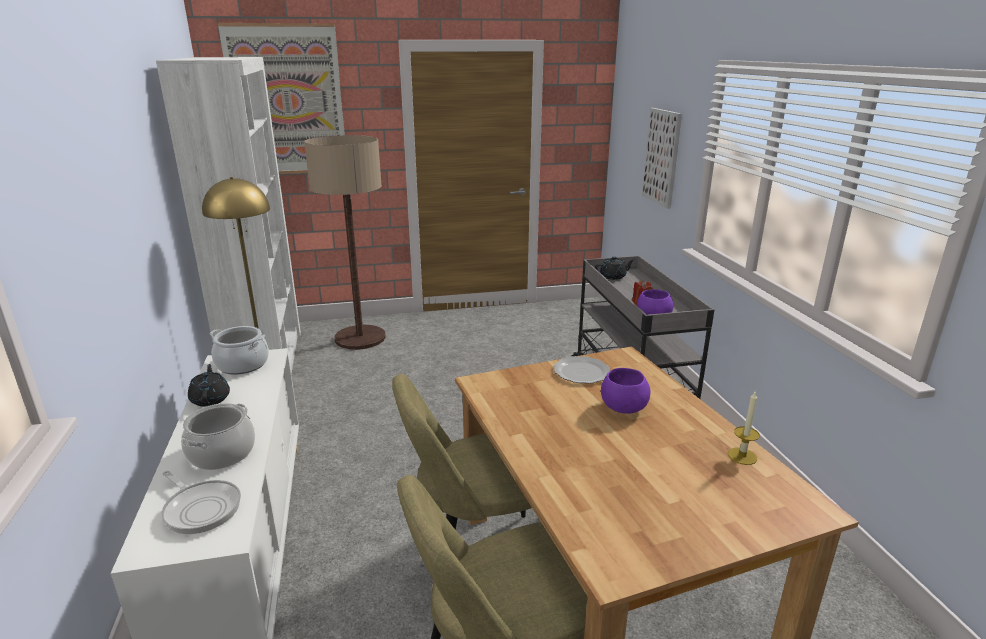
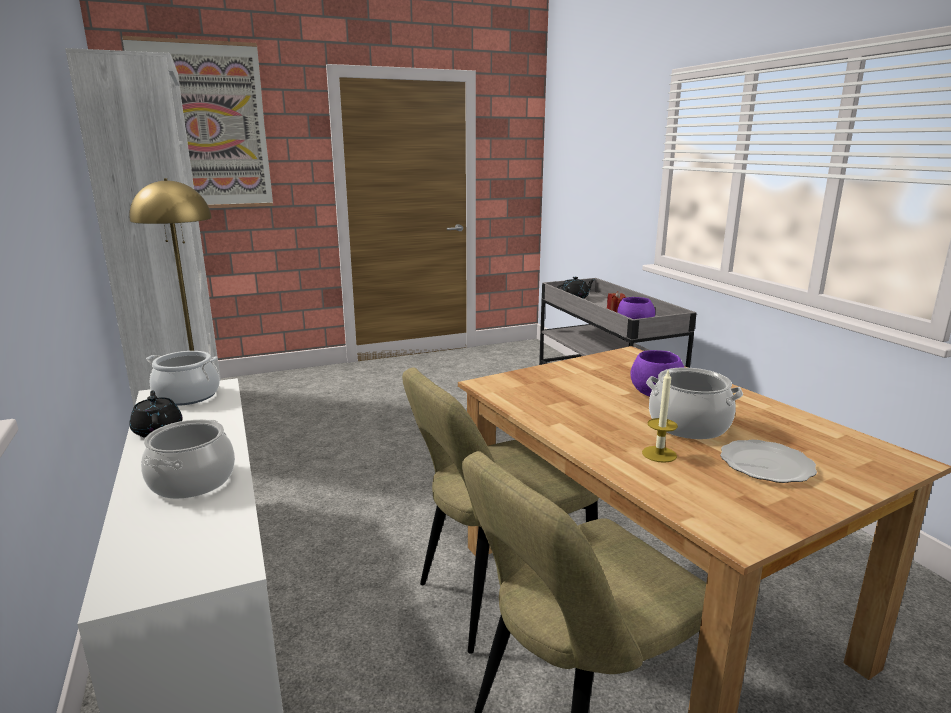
camera: 10 degrees left, 5 degrees down
(201, 508) = (184, 539): frying pan -> none
(360, 338) = (293, 389): floor lamp -> none
(582, 372) = (594, 368): plate -> plate (767, 464)
(635, 447) = (689, 425): none -> cooking pot
(662, 157) = (609, 179): picture -> none
(742, 456) = (801, 423): candle -> candle (659, 454)

